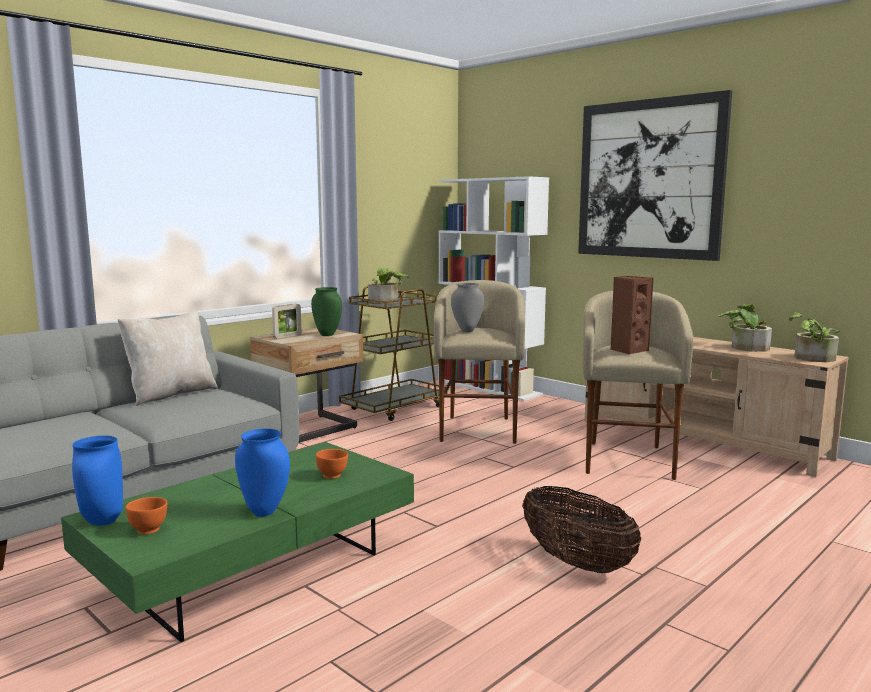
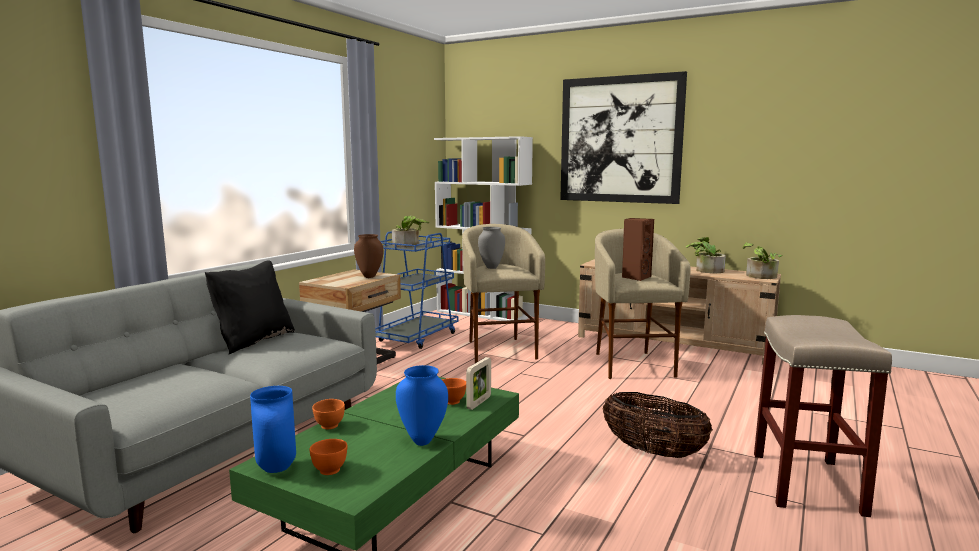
camera: 15 degrees left, 0 degrees up
(171, 394) = (253, 341): beige pillow -> black pillow
(187, 487) = (329, 426): none -> orange bowl
(287, 336) = (334, 280): picture frame -> picture frame (479, 403)
(328, 335) = (370, 276): green vase -> brown vase
(394, 408) = (416, 338): brown cart -> blue cart
(753, 627) = (808, 484): none -> beige stool

